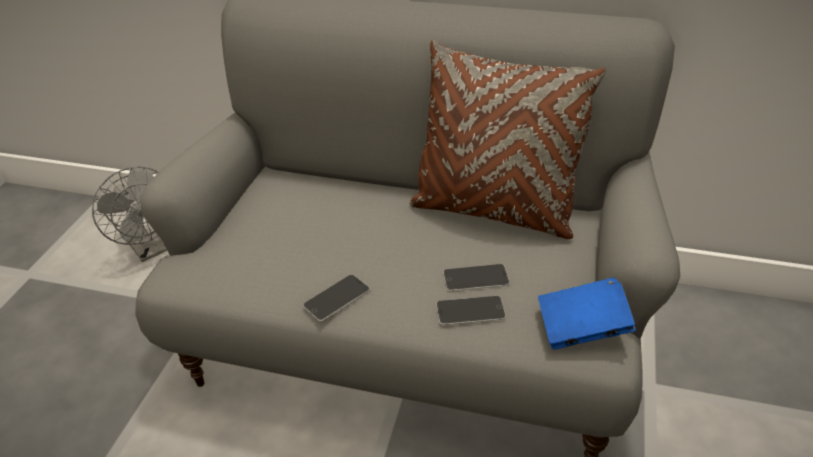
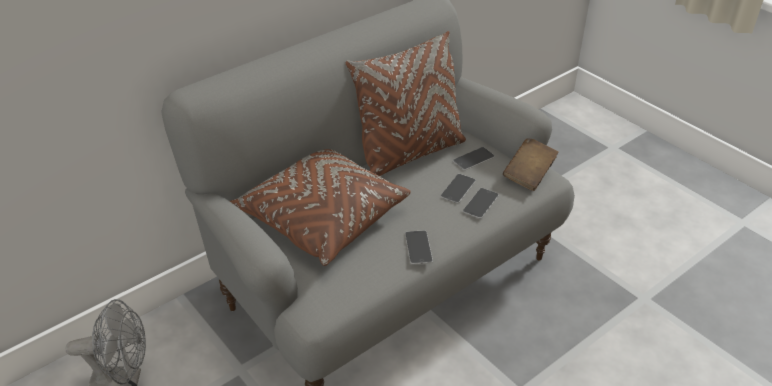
camera: 55 degrees left, 0 degrees up
(318, 206) = (321, 218): none -> brown pillow
(548, 263) = (473, 159): none -> phone
(582, 328) = (529, 174): blue book -> brown book

